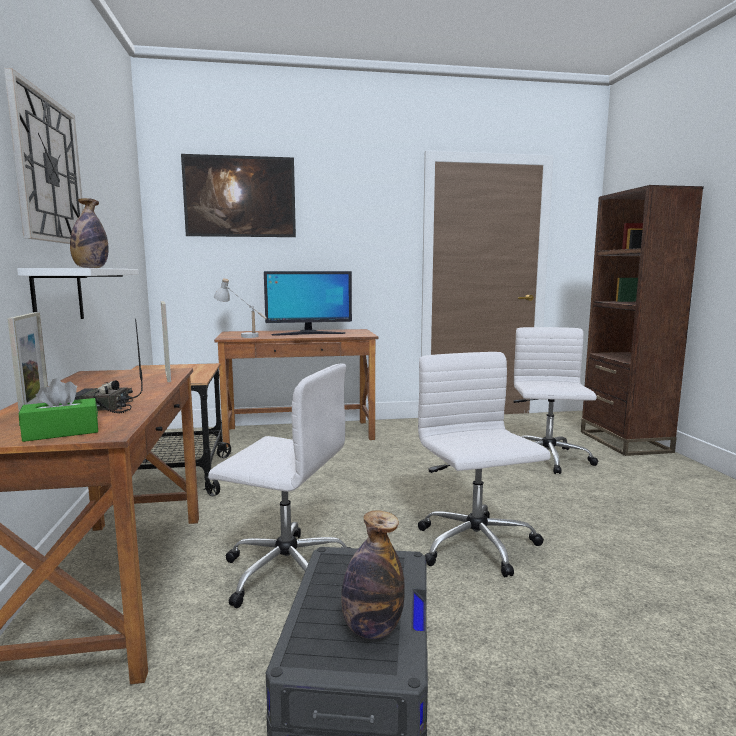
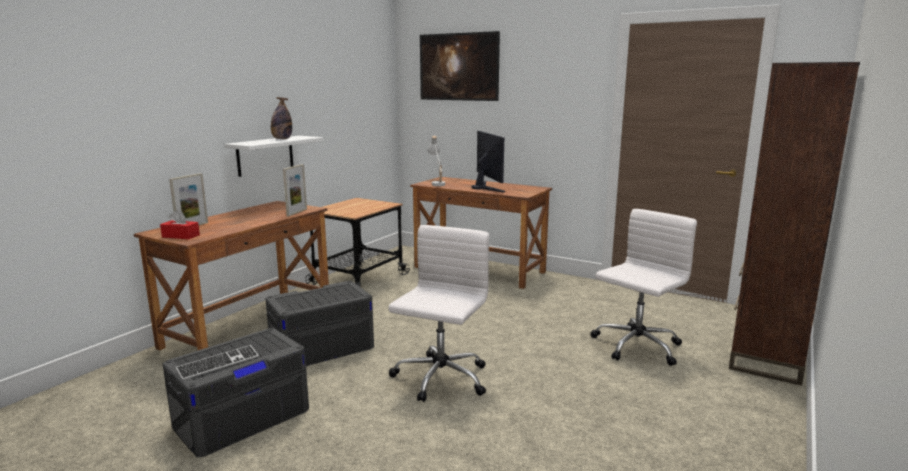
camera: 40 degrees right, 5 degrees up
(48, 170) = (262, 81): wall clock -> none
(62, 432) = (181, 236): green tissue box -> red tissue box
(103, 408) = (223, 227): radio -> none
(285, 570) = (322, 348): white office chair -> grey storage box
(308, 334) = (486, 187): monitor -> monitor turned 135 degrees counterclockwise
(372, 629) = (218, 364): bottle -> keyboard

